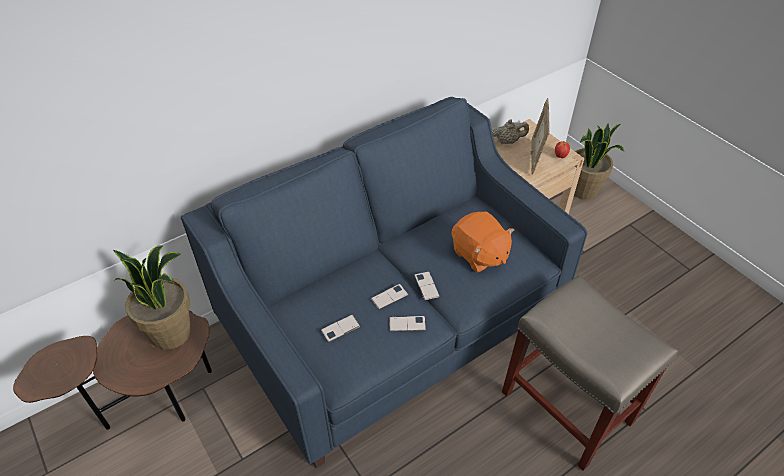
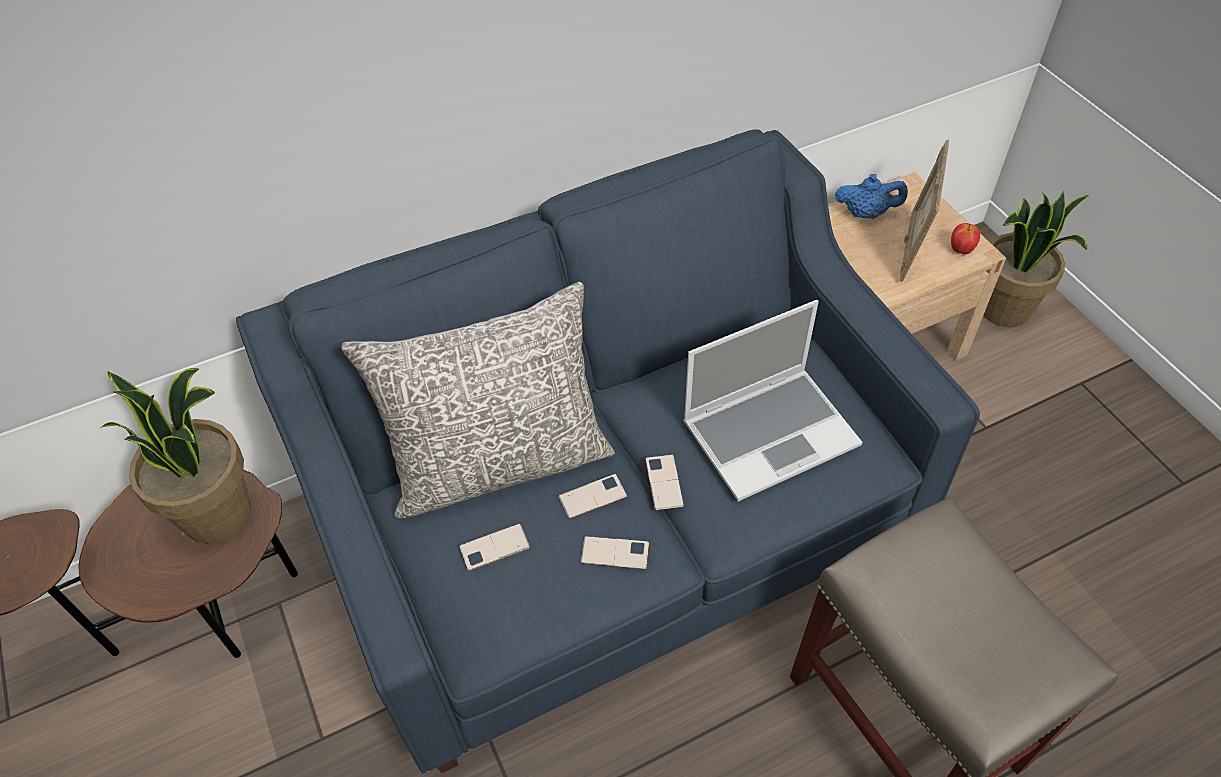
camera: 10 degrees right, 5 degrees up
(334, 285) = (499, 462): none -> grey pillow
(479, 254) = (770, 432): orange plush toy -> laptop
(507, 141) = (866, 213): beige teapot -> blue teapot

